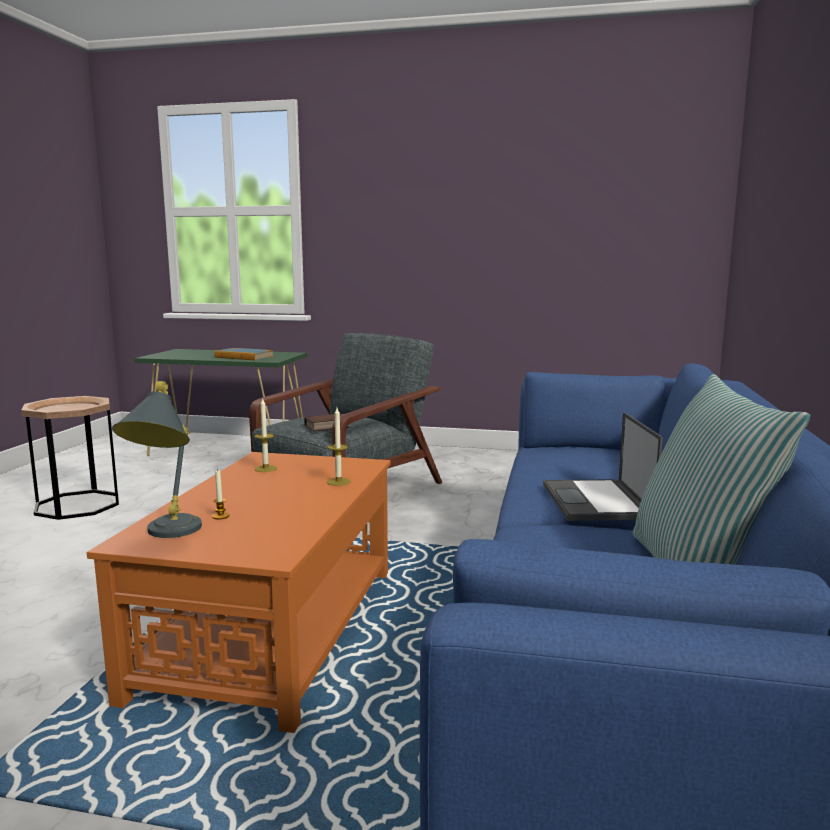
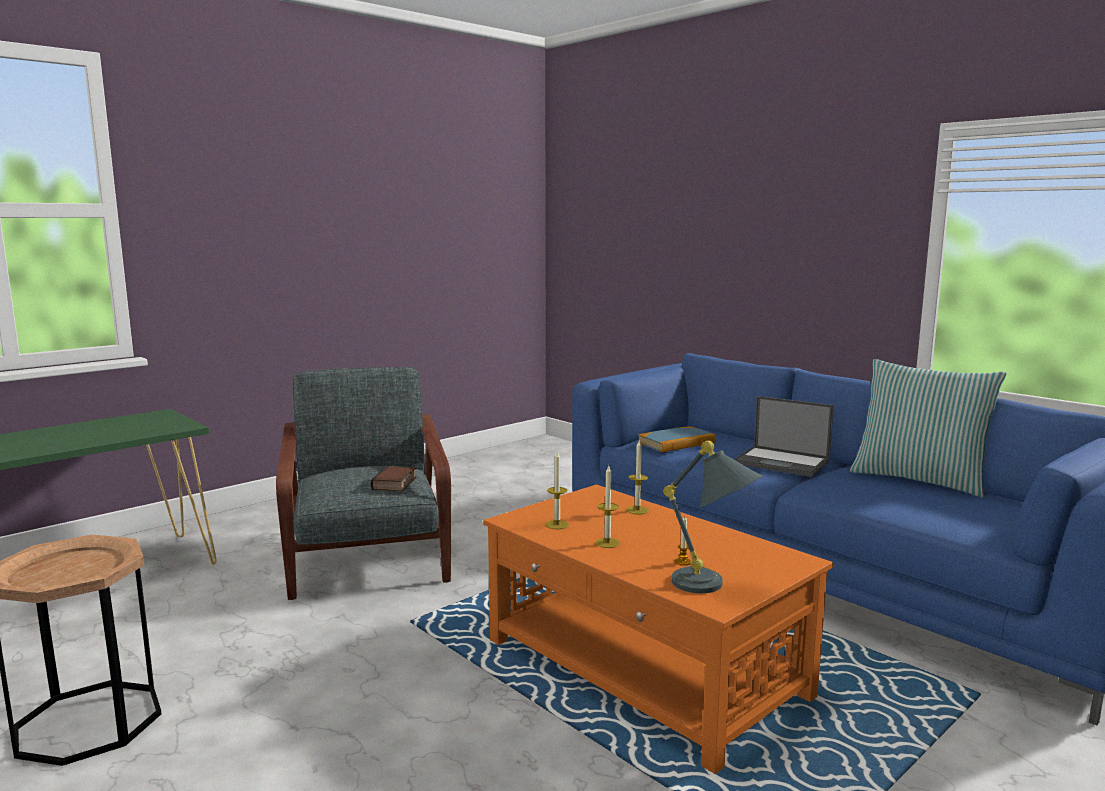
camera: 55 degrees left, 0 degrees up
(241, 488) = (607, 543): none -> candle
(244, 357) = (121, 431): book -> book (676, 442)

